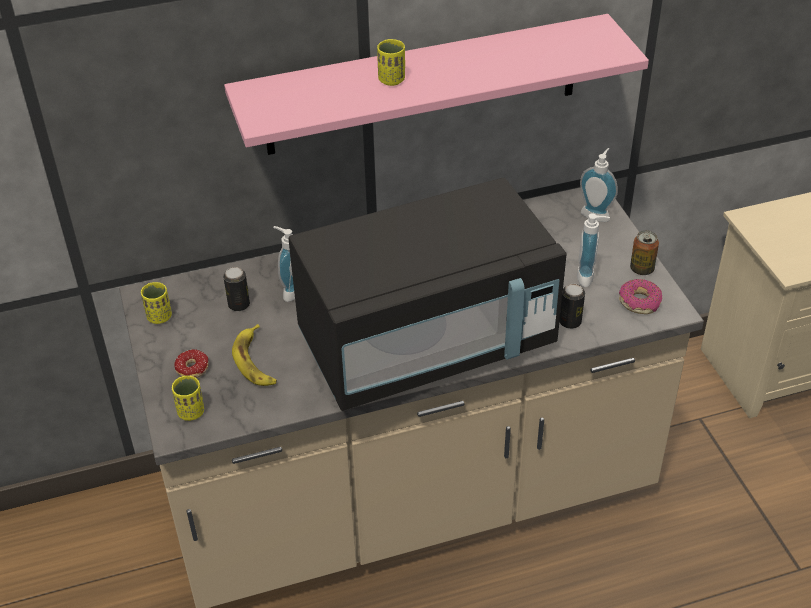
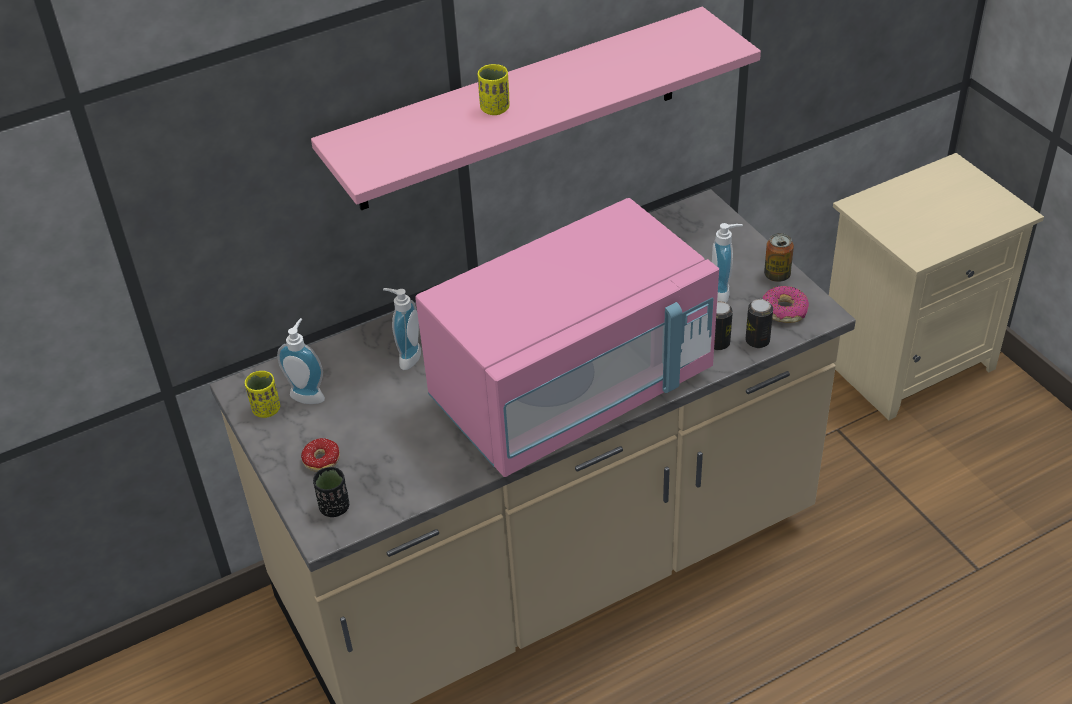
camera: 10 degrees left, 0 degrees up
(191, 412) = (334, 507): yellow cup -> black cup
(239, 305) = (352, 382): can -> can (757, 341)
(256, 361) = (390, 440): banana -> none
(427, 343) = (572, 390): black microwave -> pink microwave
(596, 214) = (713, 224): soap dispenser -> soap dispenser (309, 394)

